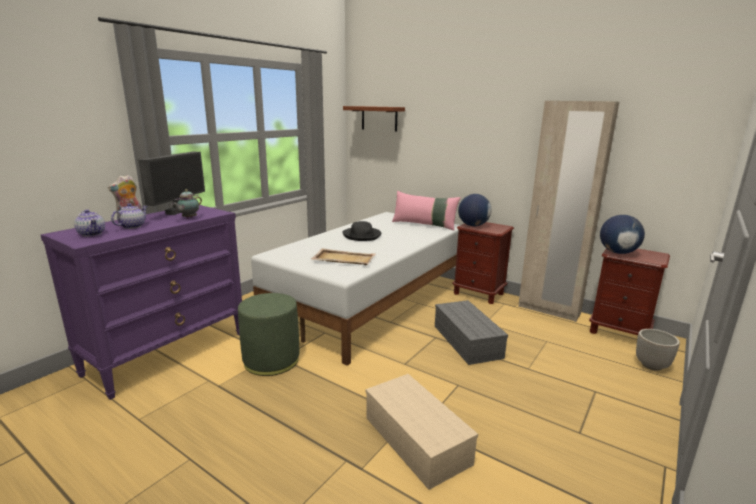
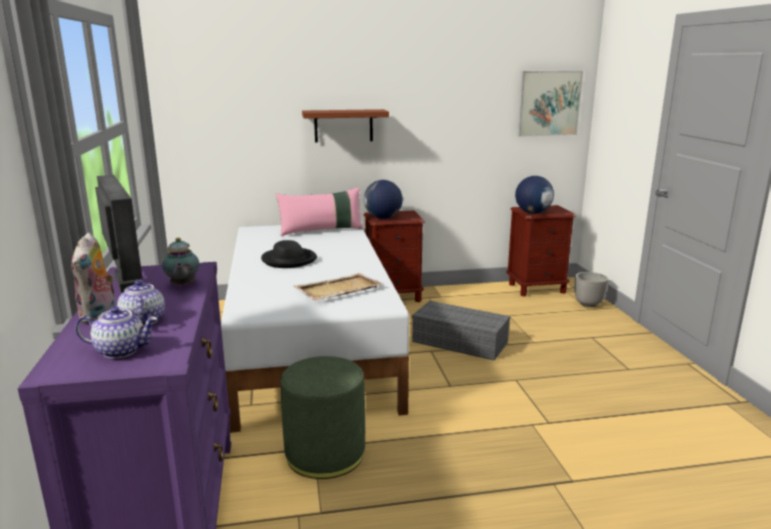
camera: 45 degrees left, 0 degrees up
(379, 118) = (209, 96): brown shelf -> brown shelf (343, 125)
(418, 440) = (566, 435): beige storage box -> none
(549, 310) = (468, 289): beige wardrobe -> none
(673, 141) = (549, 103): none -> picture

